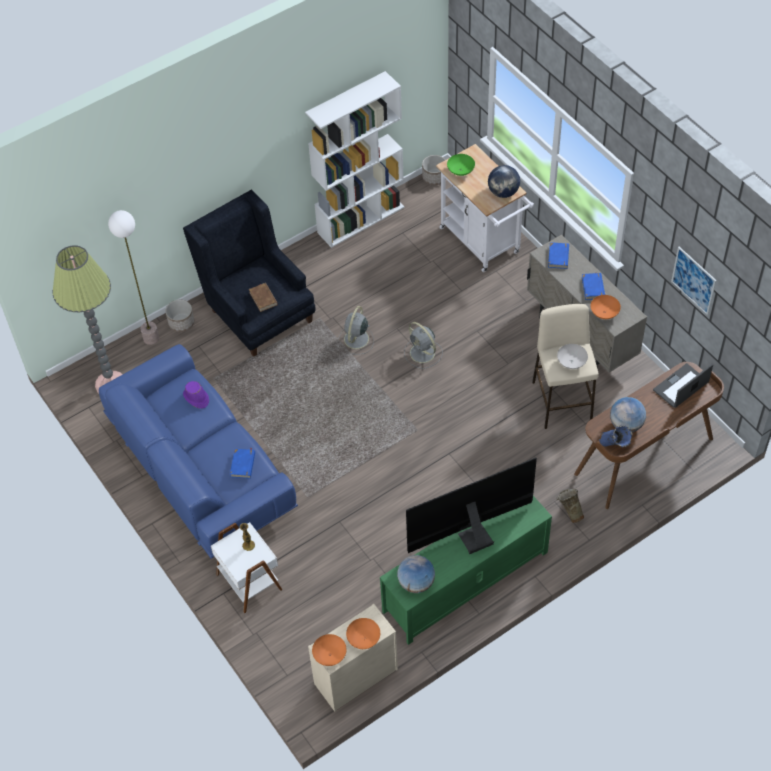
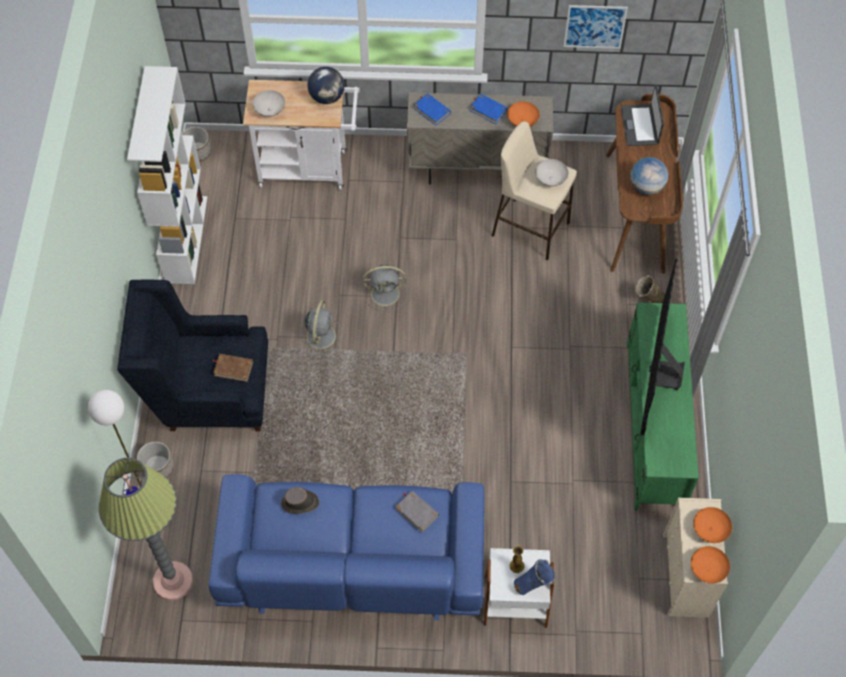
camera: 55 degrees left, 5 degrees up
(196, 398) = (300, 503): purple hat -> brown hat
(243, 464) = (417, 512): blue book -> grey book
(356, 340) = (321, 335): grey fan -> grey fan turned 135 degrees counterclockwise
(416, 583) = (675, 451): globe -> none
(460, 171) = (270, 111): green bowl -> white bowl
(614, 448) = (662, 211): blue vase -> blue vase (533, 585)

